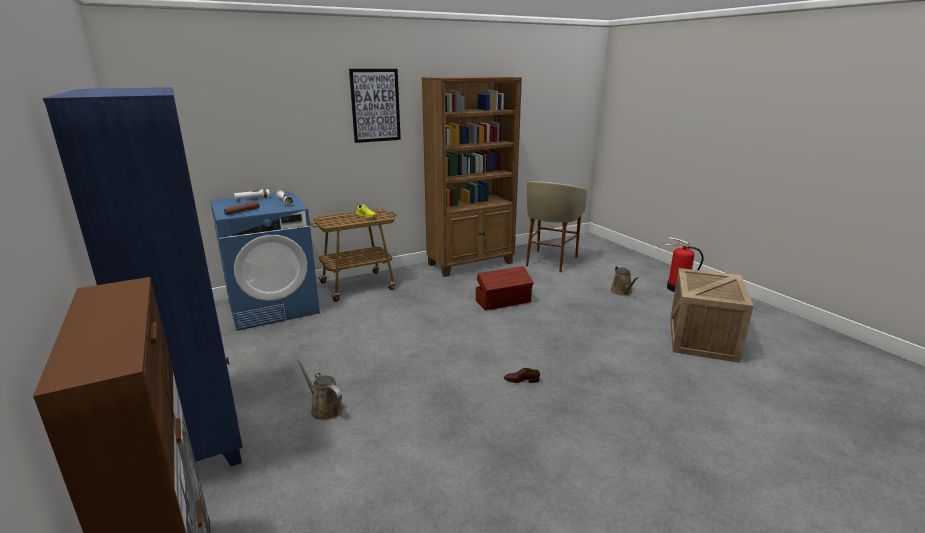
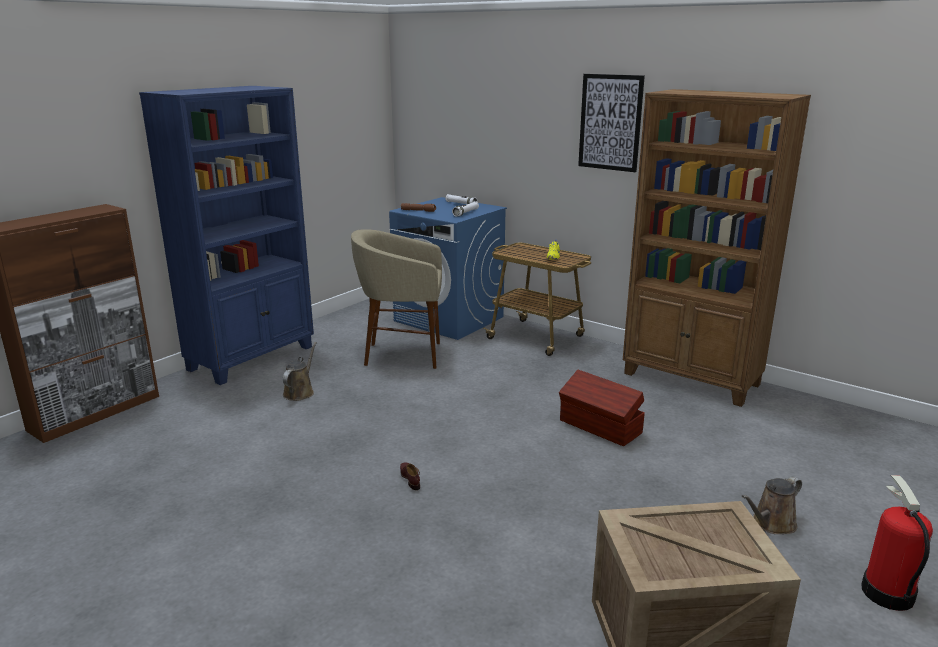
camera: 65 degrees right, 0 degrees up
(550, 261) = (800, 435): beige stool -> beige stool (402, 355)

